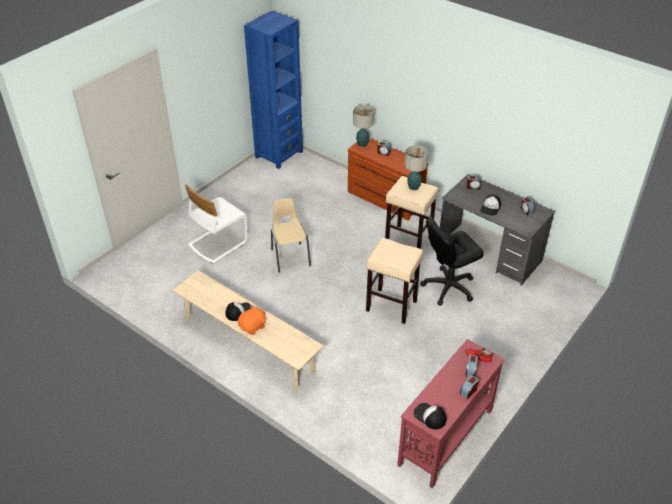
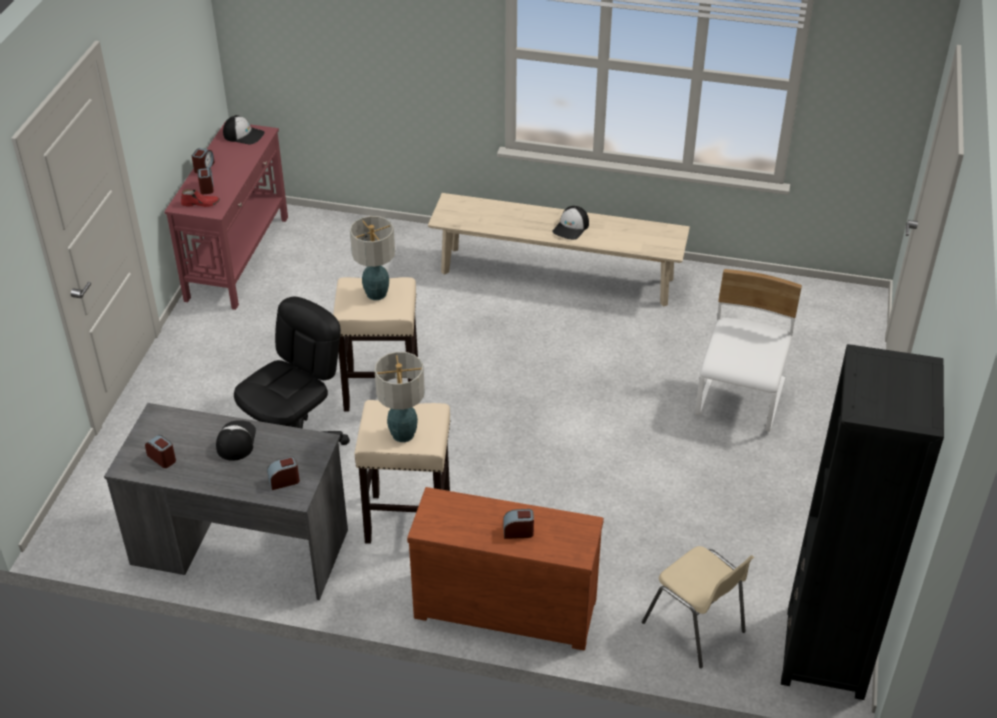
camera: 155 degrees right, 0 degrees up
(253, 327) = (536, 217): orange plush toy -> none
(279, 154) = (825, 652): blue bookcase -> black bookcase
(290, 257) = (600, 417): beige chair -> beige chair (695, 628)
(362, 144) = (579, 541): table lamp -> table lamp (376, 294)

